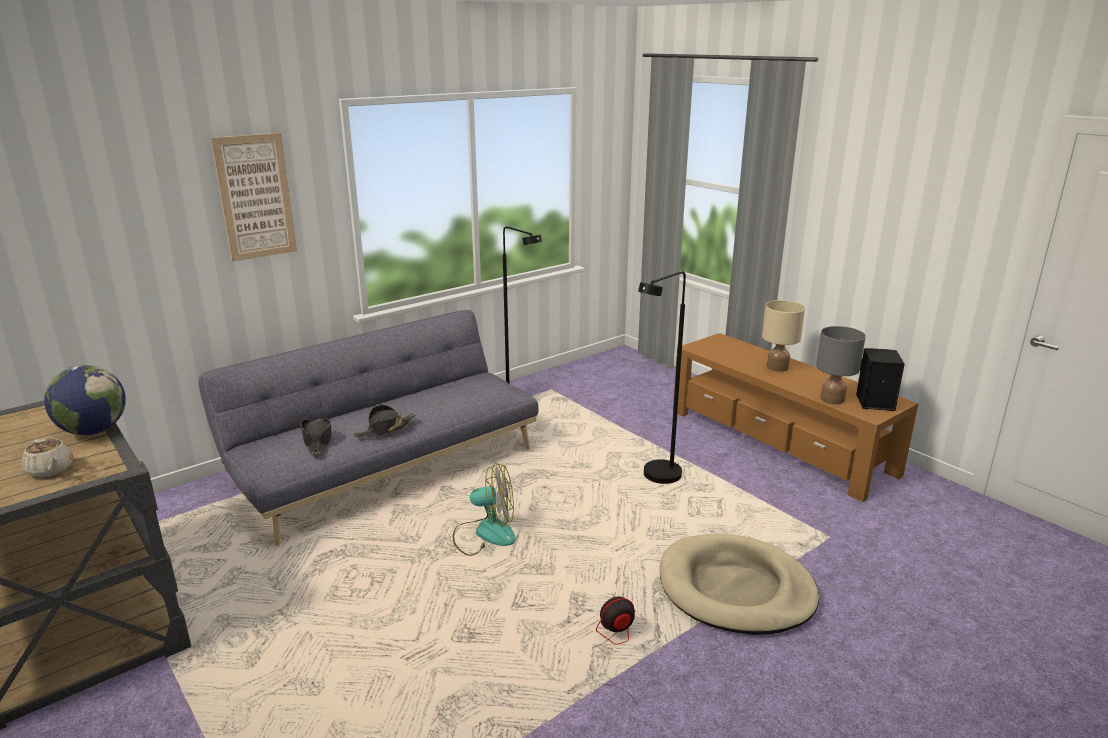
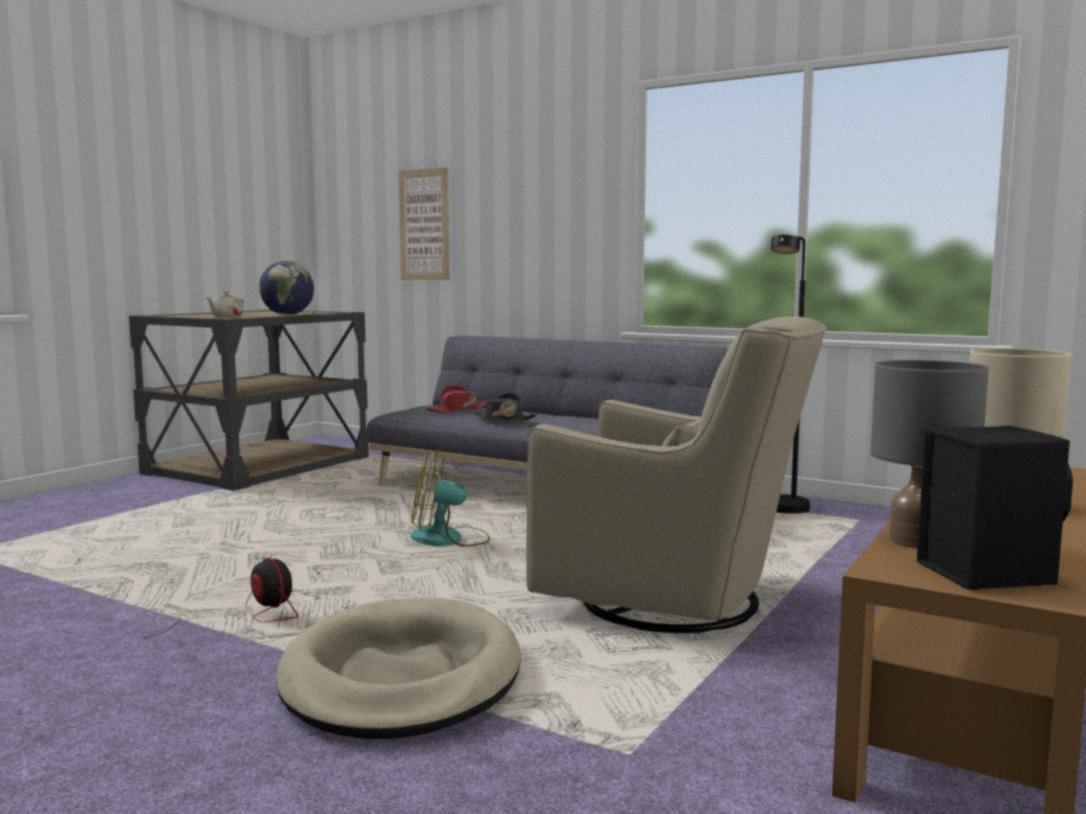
camera: 70 degrees right, 15 degrees down
(255, 197) = (547, 184): picture -> picture (424, 225)
(317, 441) = (458, 410): black hat -> red hat
(485, 534) = (449, 539): fan -> fan turned 105 degrees clockwise
(657, 479) = (677, 602): black floor lamp -> beige armchair

